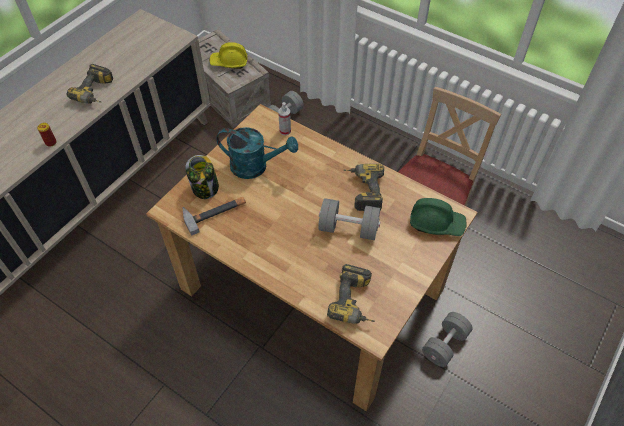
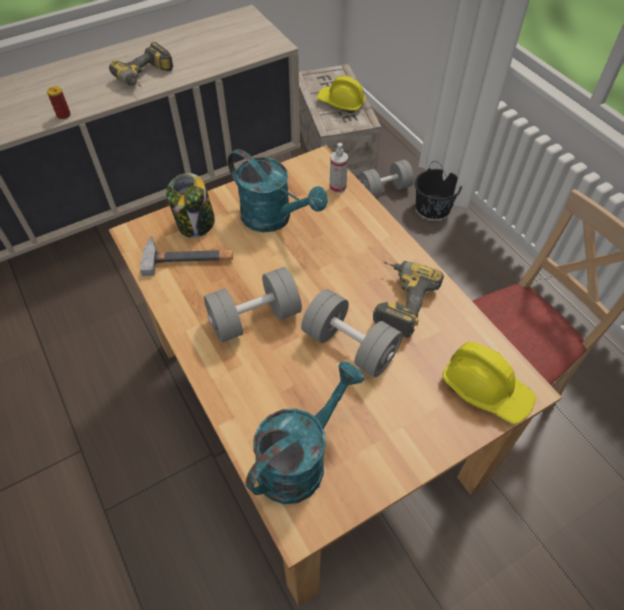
camera: 25 degrees right, 0 degrees up
(324, 119) = (433, 207): none -> black bucket
(355, 302) = (300, 458): power drill -> turquoise watering can
(436, 223) = (485, 389): green hard hat -> yellow hard hat
(445, 344) = (453, 563): grey dumbbell -> grey dumbbell (254, 318)

